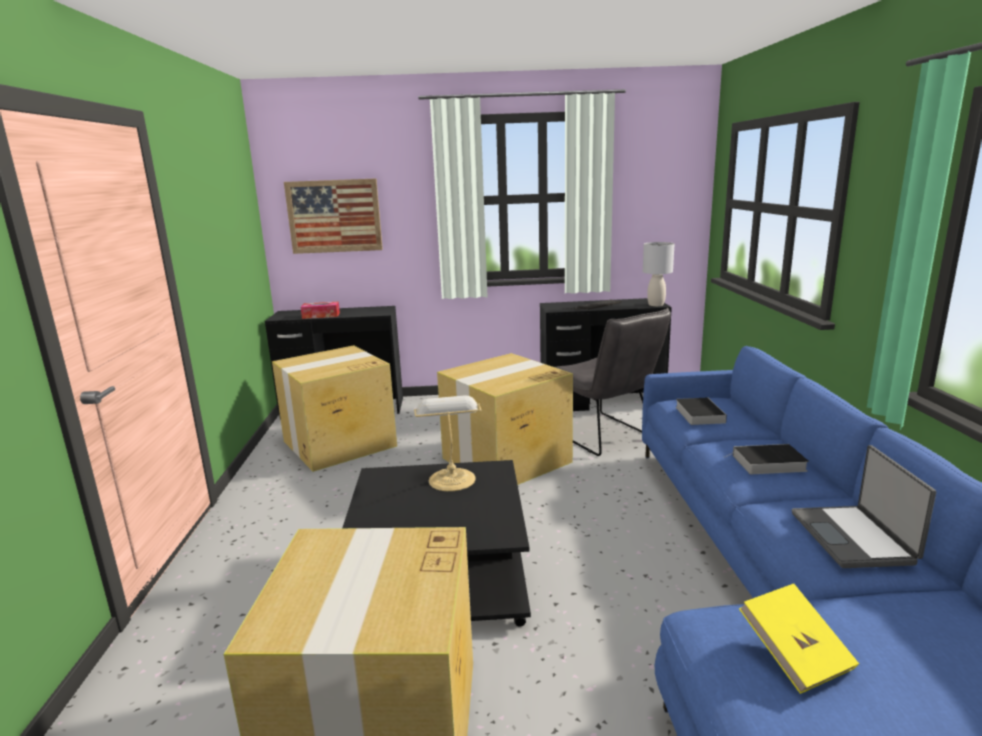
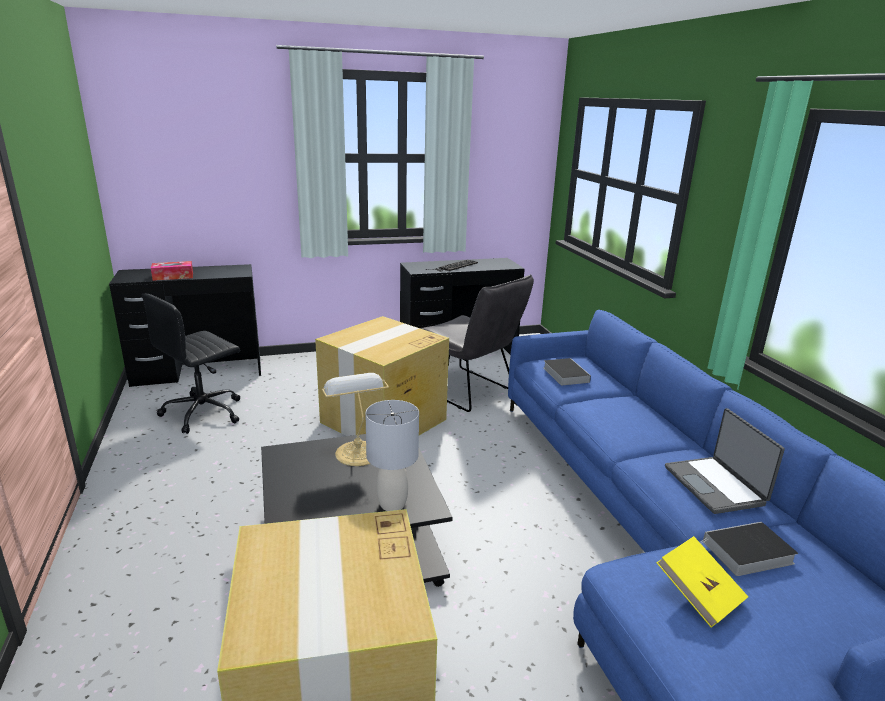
camera: 15 degrees left, 5 degrees up
(334, 216) = (182, 168): picture -> none
(338, 444) = (204, 412): cardboard box -> black office chair
(656, 304) = (510, 265): grey table lamp -> grey table lamp (392, 504)
(767, 463) = (633, 421): book -> book (746, 553)

